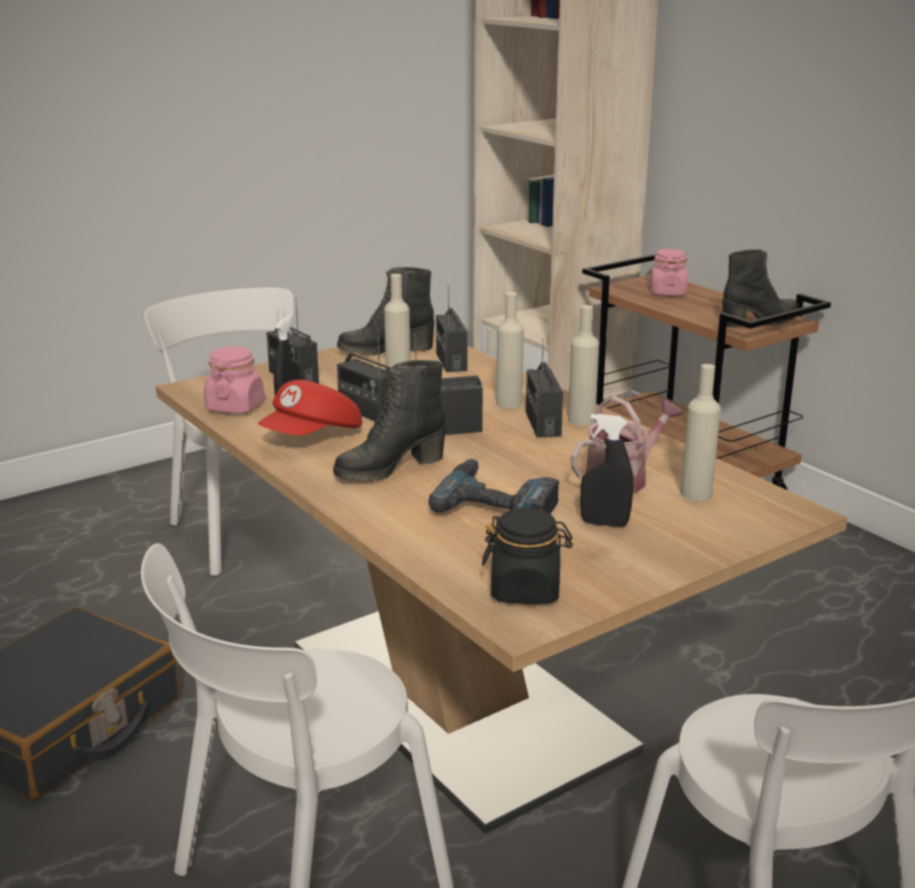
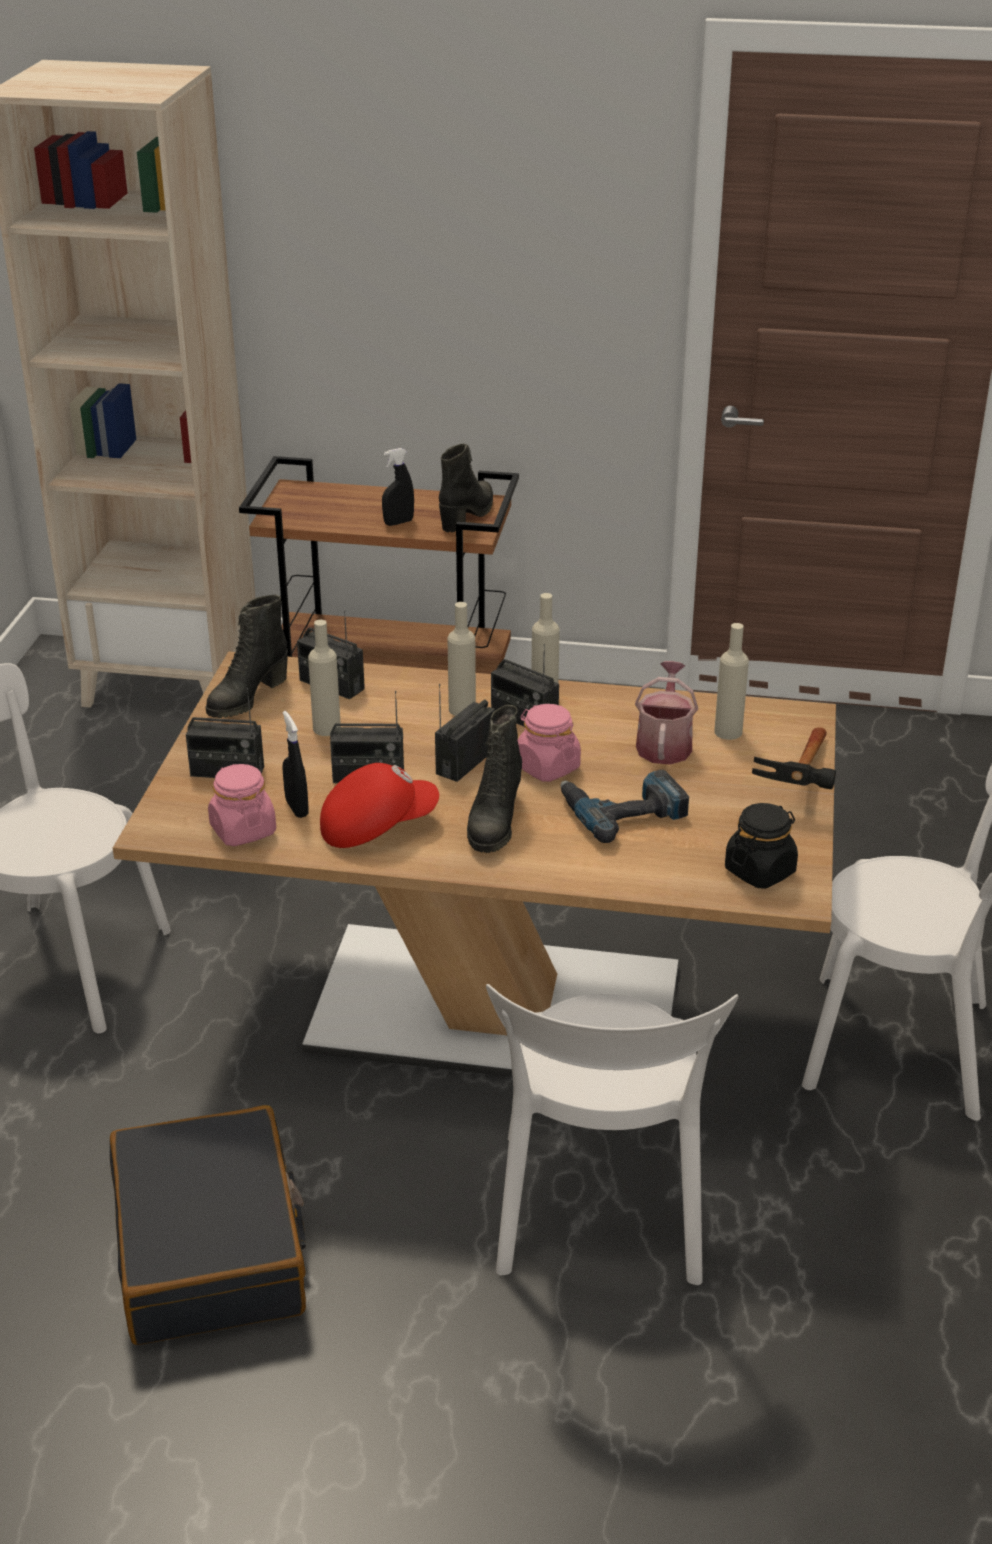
camera: 45 degrees left, 10 degrees up
(313, 437) = (377, 826): red cap -> red cap turned 105 degrees counterclockwise
(604, 523) = (716, 789): black spray bottle -> black spray bottle (398, 522)
(667, 292) = (333, 505): pink jar -> pink jar (547, 767)
(689, 555) = (802, 787): none -> hammer

